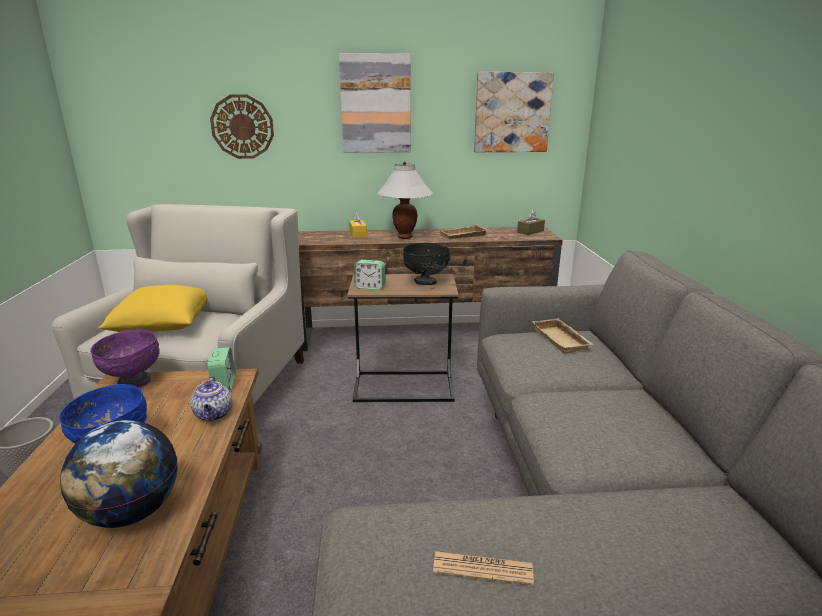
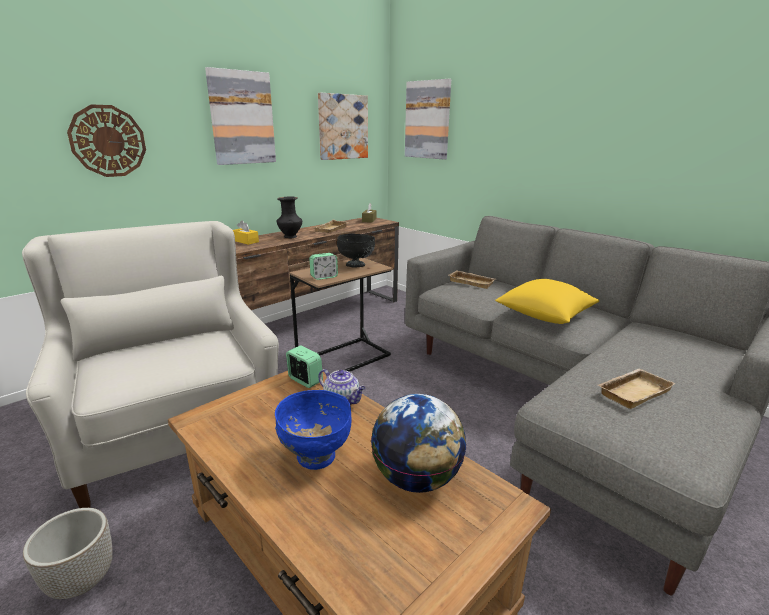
camera: 40 degrees left, 0 degrees up
(133, 382) = (216, 412): purple bowl -> none
(162, 325) = (156, 360): yellow pillow -> yellow pillow (544, 315)
(405, 237) = (290, 237): white table lamp -> black vase
(482, 568) = (633, 391): newspaper -> beige tray
(622, 104) = (427, 120): none -> picture

